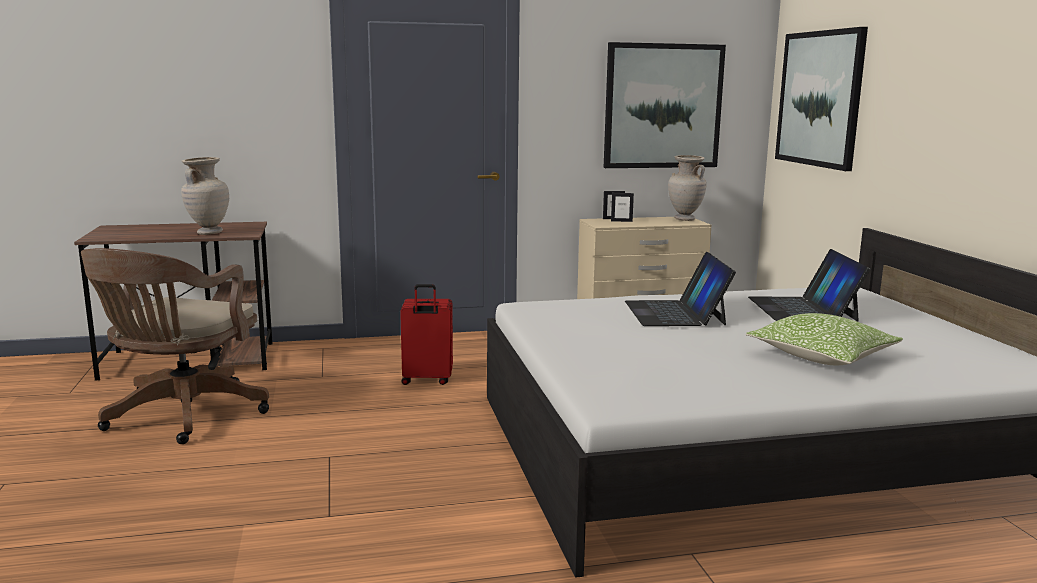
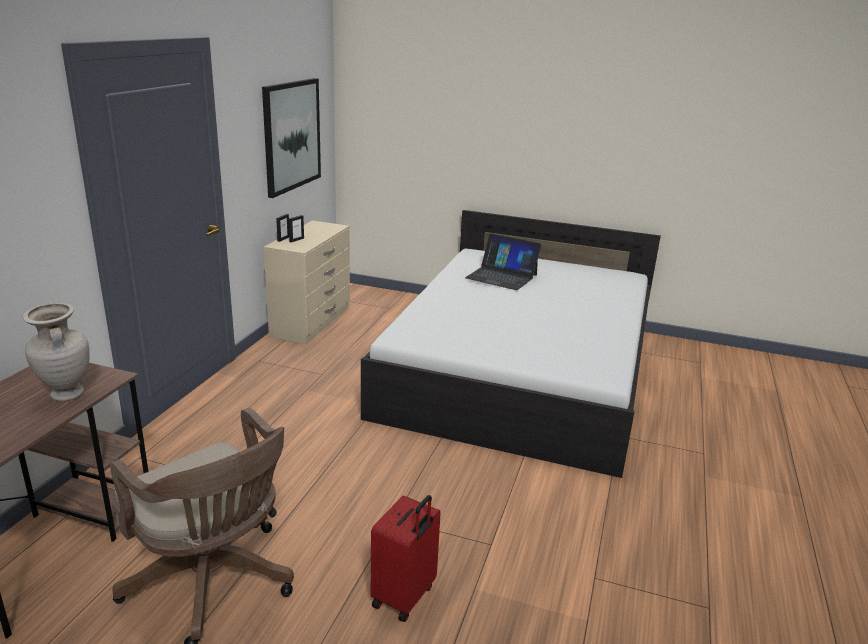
camera: 60 degrees left, 10 degrees up
(427, 380) = (293, 431): red suitcase -> red suitcase (405, 597)
(675, 313) = (469, 305): laptop -> none
(684, 219) = (321, 225): beige vase -> none
(819, 99) = (398, 120): picture -> none
(822, 356) = (576, 304): pillow -> none

